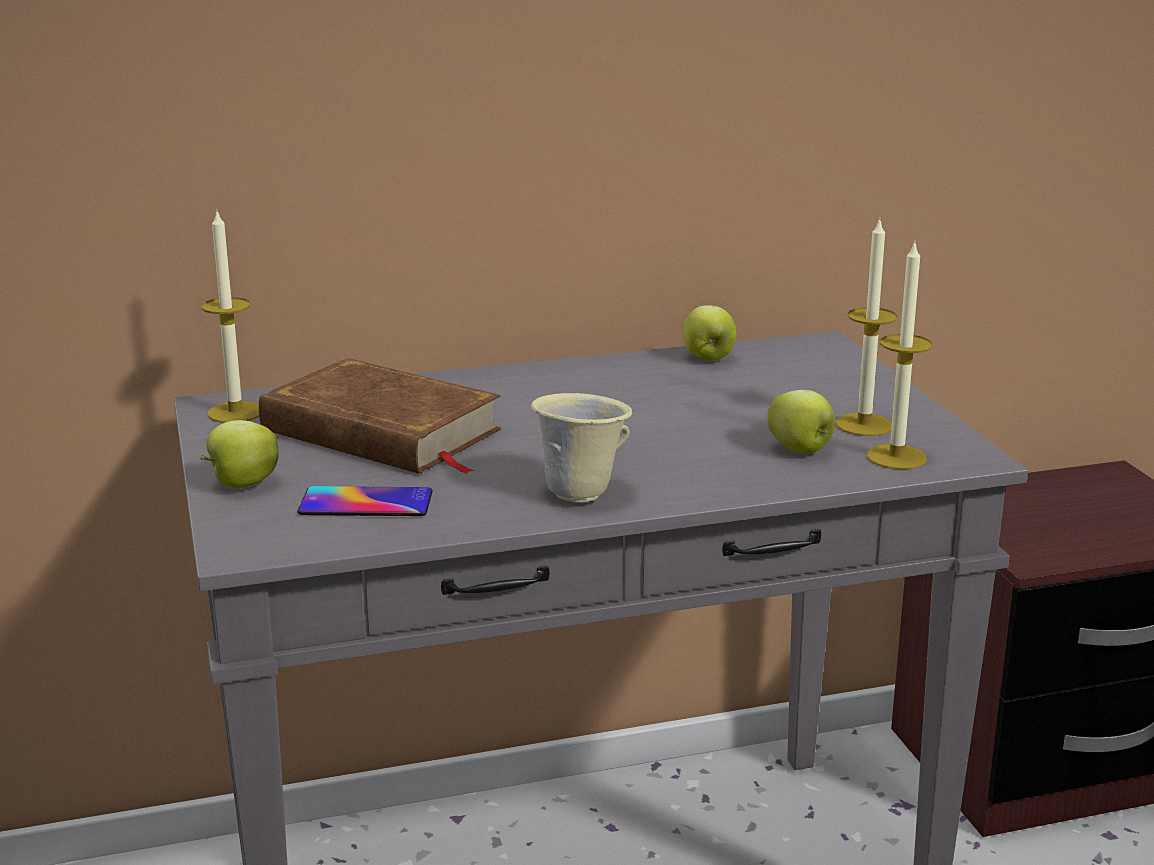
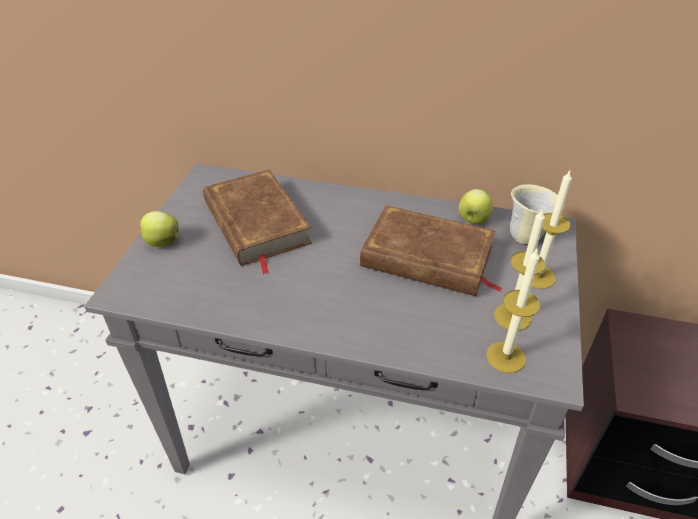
camera: 30 degrees right, 20 degrees up
(235, 412) = (208, 184): candle -> candle (537, 276)
(366, 503) = (198, 280): phone -> none
(581, 493) = (302, 315): beige mug -> beige mug (527, 236)
(689, 404) = (427, 257): none -> brown book
(801, 450) = (453, 326): apple -> none

